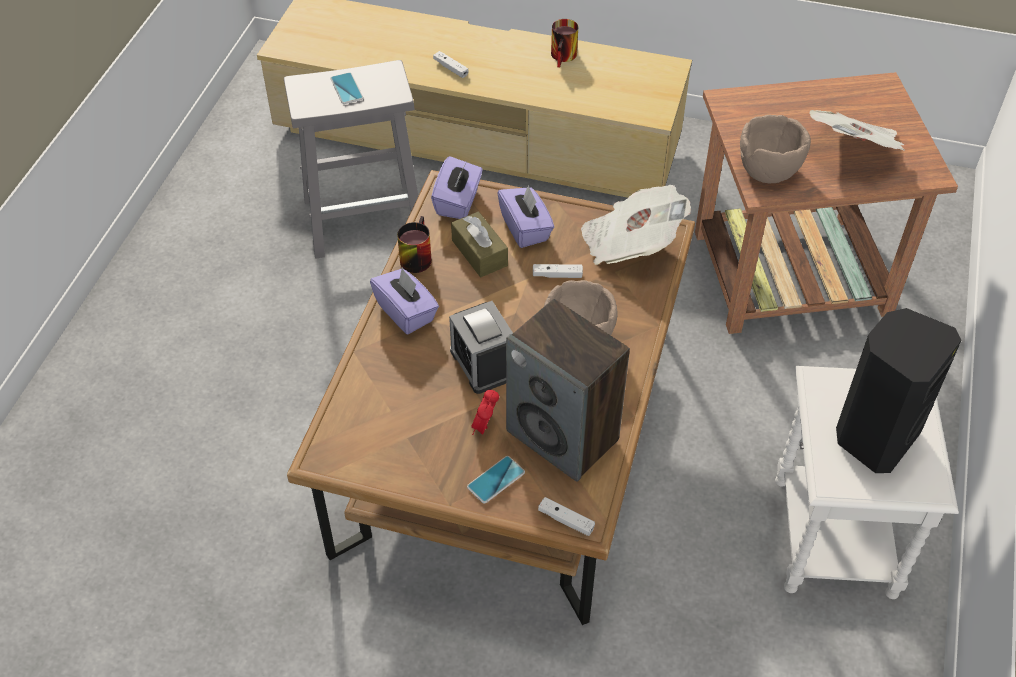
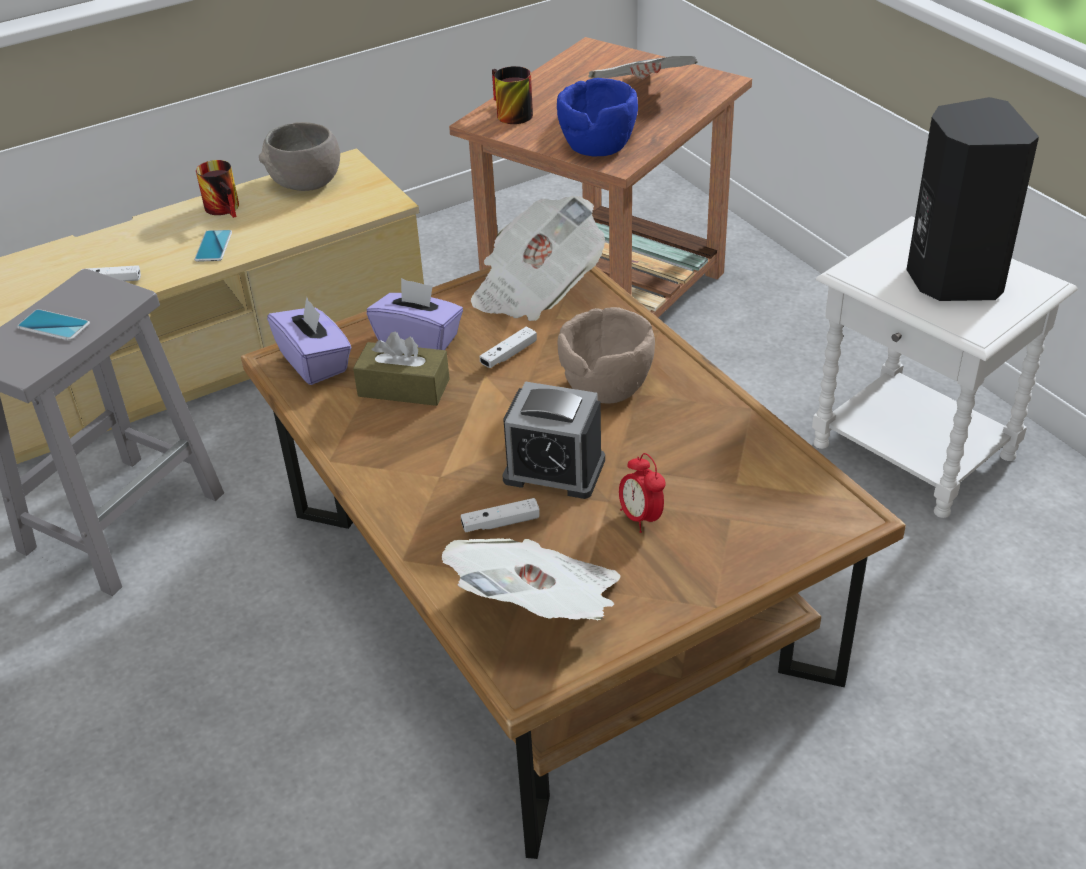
camera: 45 degrees left, 10 degrees down
(375, 431) = (540, 608): none -> newspaper
(406, 312) = (408, 485): purple tissue box -> none
(414, 256) = (339, 434): mug -> mug (508, 114)
(496, 480) = (723, 550): phone -> phone (213, 246)
(564, 436) = (722, 467): speaker -> none
(566, 520) = (834, 528): white game controller -> white game controller (500, 523)
(629, 67) = (305, 182): none -> grey bowl
(769, 169) = (598, 145): brown bowl -> blue bowl

